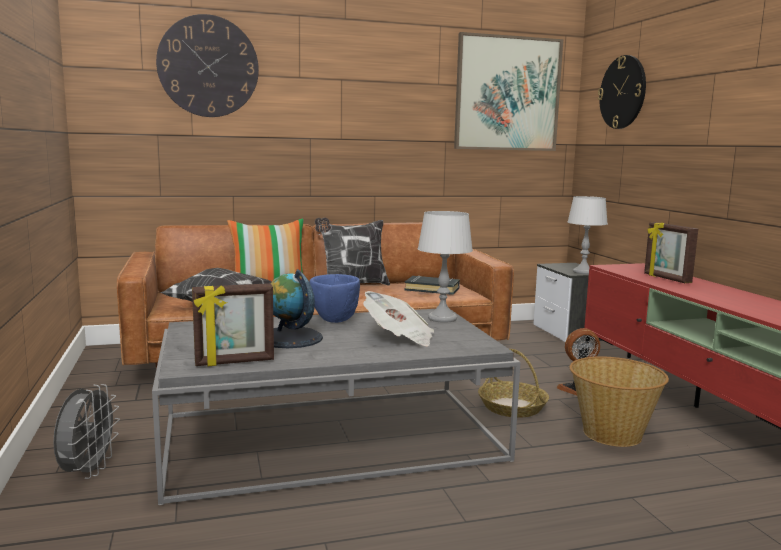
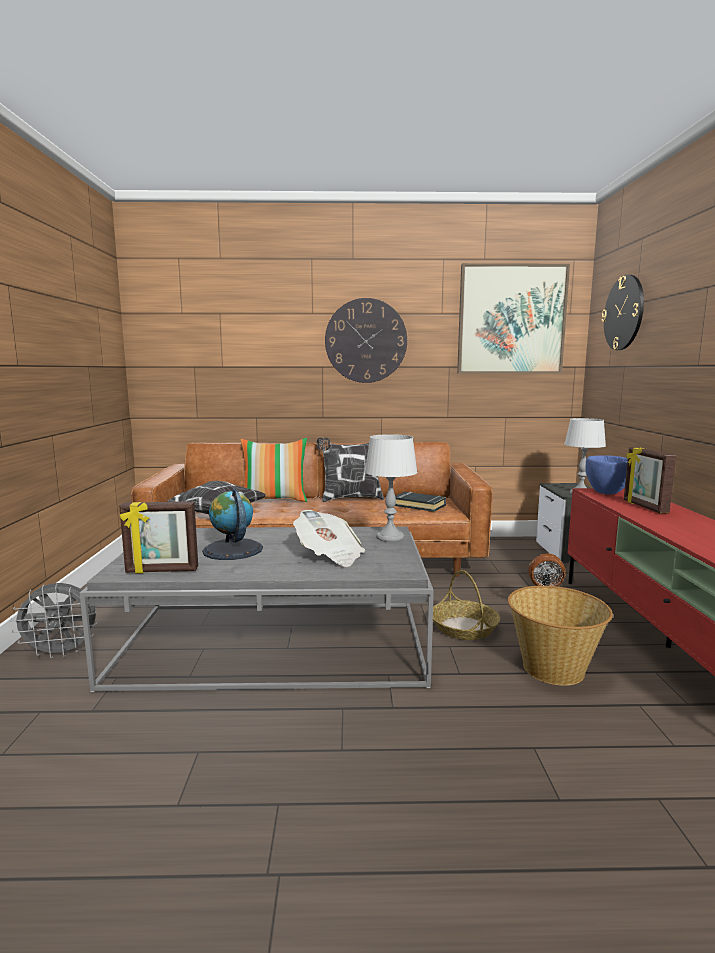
camera: 15 degrees right, 0 degrees up
(88, 471) = (61, 652): grey fan -> grey fan turned 60 degrees clockwise
(208, 66) = (234, 308): wall clock -> wall clock (366, 341)
(335, 321) = (289, 534): blue bowl -> blue bowl (606, 493)

